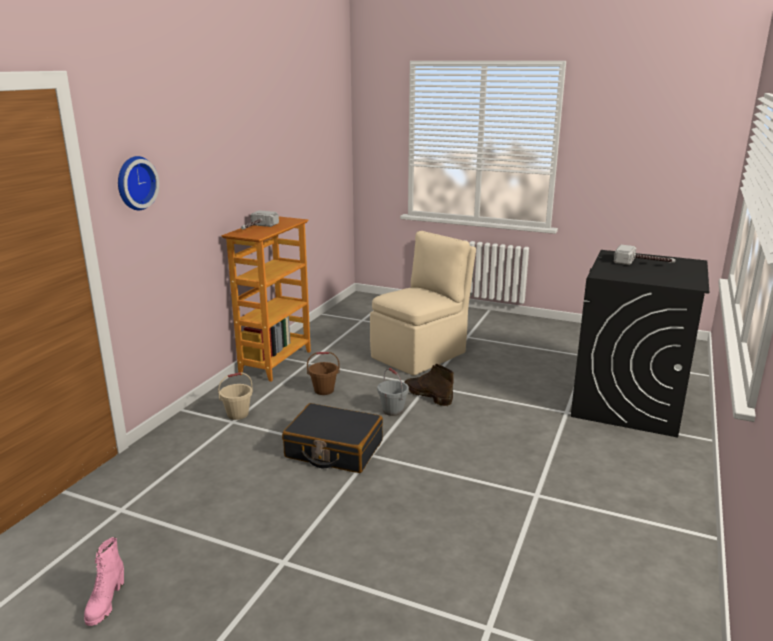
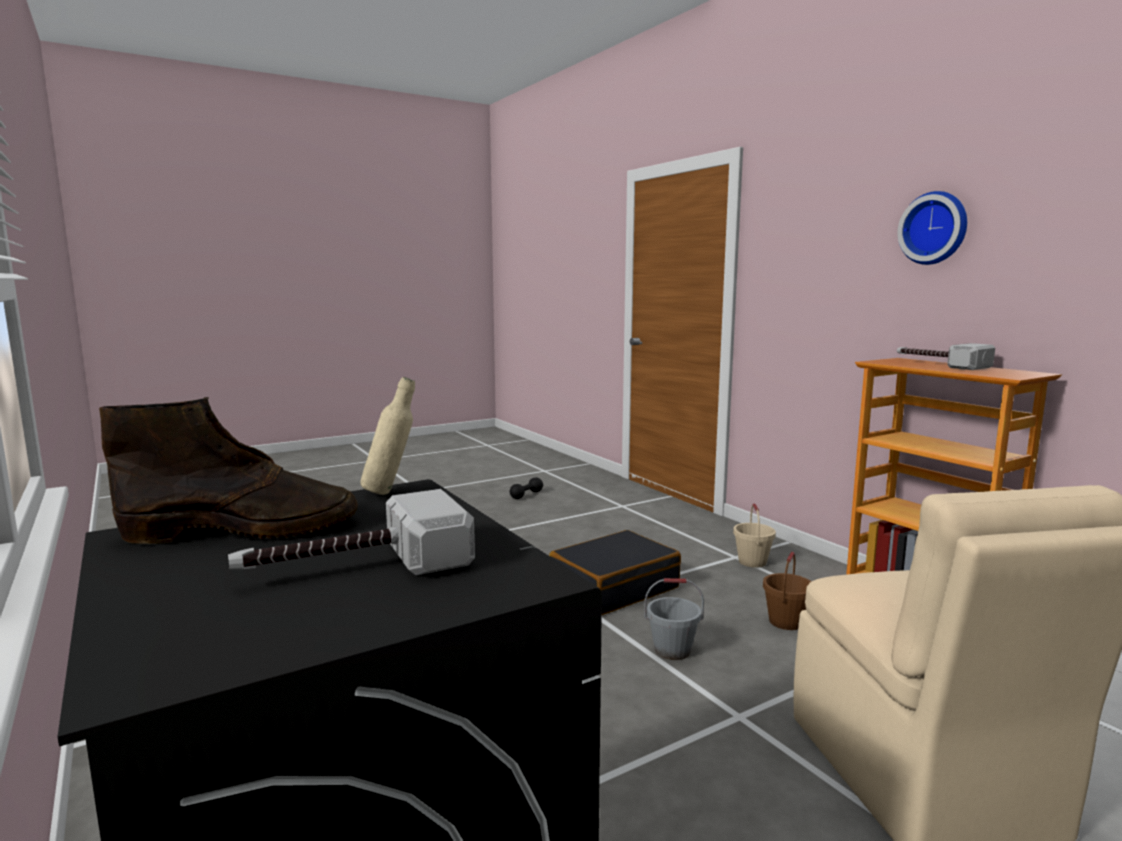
camera: 125 degrees right, 10 degrees down
(105, 603) = (526, 495): pink boot -> black dumbbell
(134, 183) = (784, 257): wall clock -> wall clock (935, 228)
(427, 395) = (698, 699): brown boot -> brown boot (245, 529)
(608, 276) = (391, 492): none -> beige bottle

